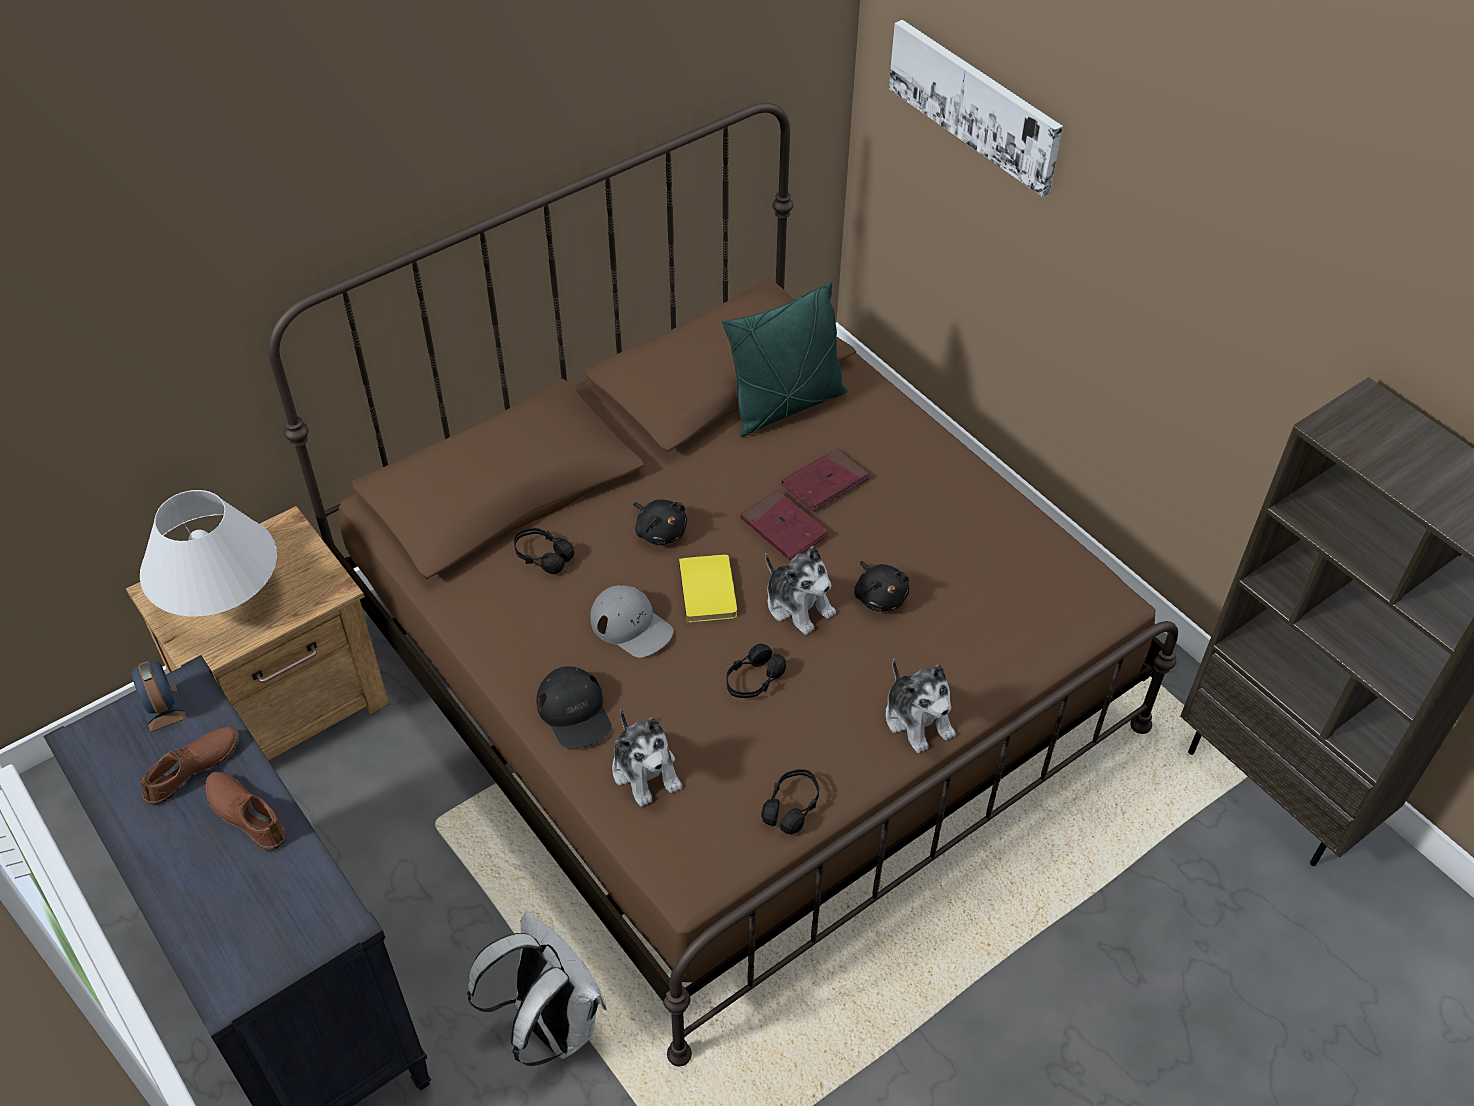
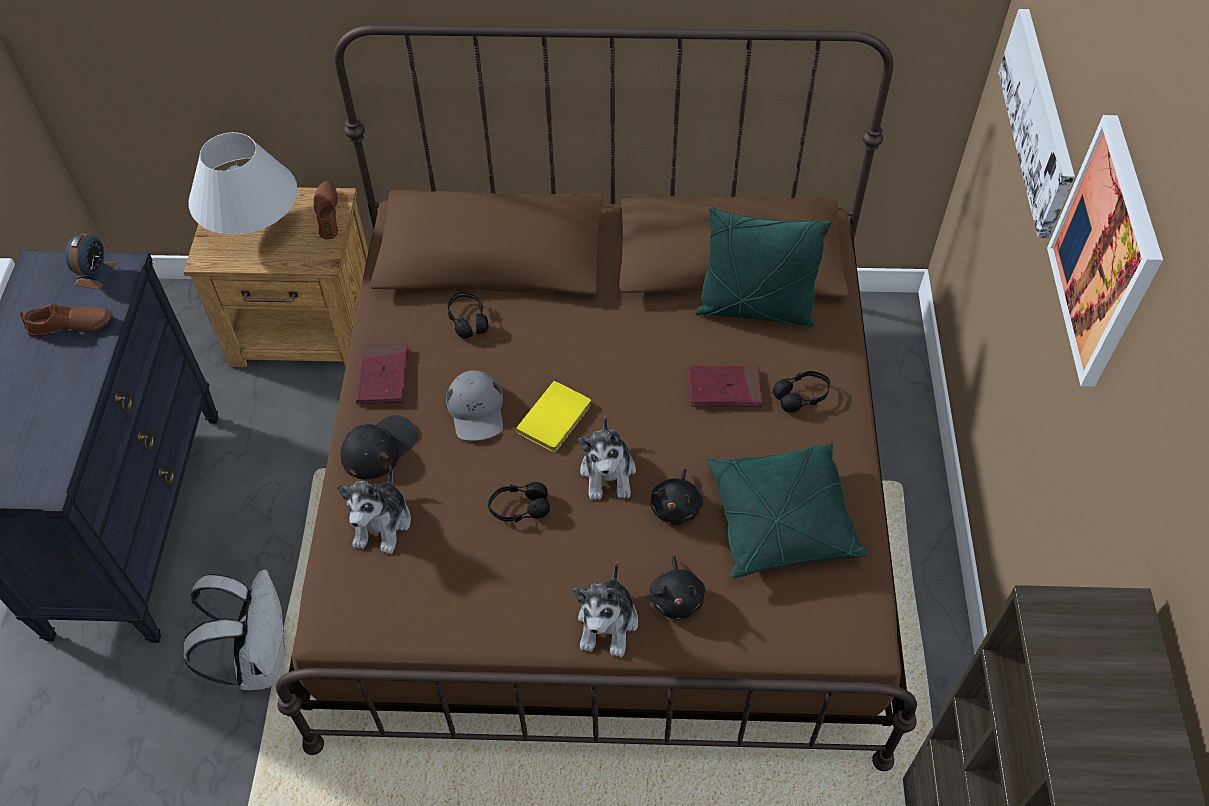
camera: 40 degrees right, 5 degrees up
(246, 814) = (68, 377): brown shoe -> brown shoe (328, 213)
(574, 712) = (379, 448): black cap -> black cap turned 150 degrees counterclockwise
(660, 531) = (565, 351): black plush toy -> black plush toy (677, 598)
(783, 528) = (656, 406): red book -> red book (383, 376)
(791, 806) = (451, 622): black headphones -> black headphones (801, 396)
(968, 556) = (780, 520): none -> green pillow
(1147, 165) = (1106, 253): none -> picture

